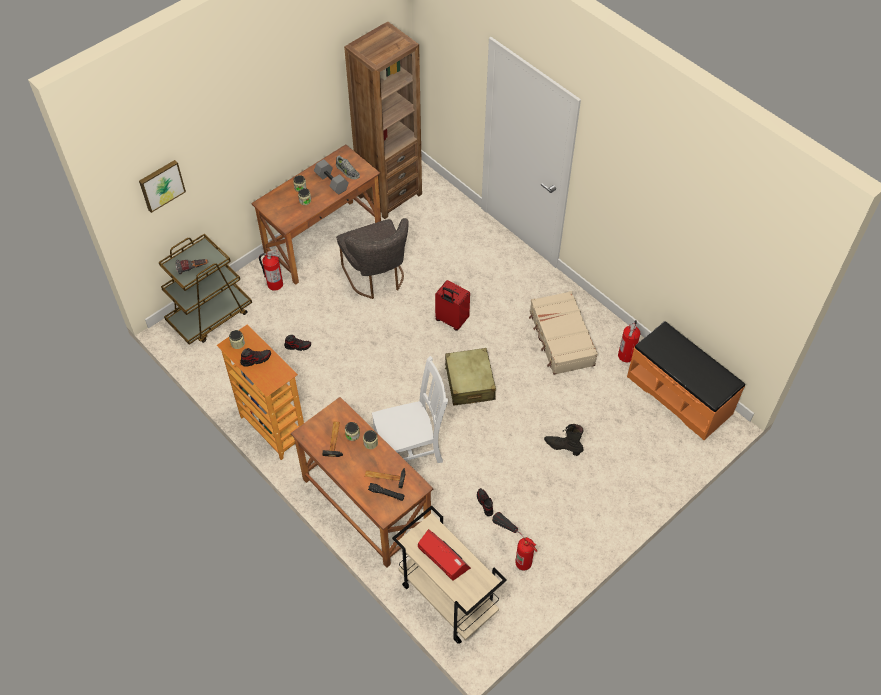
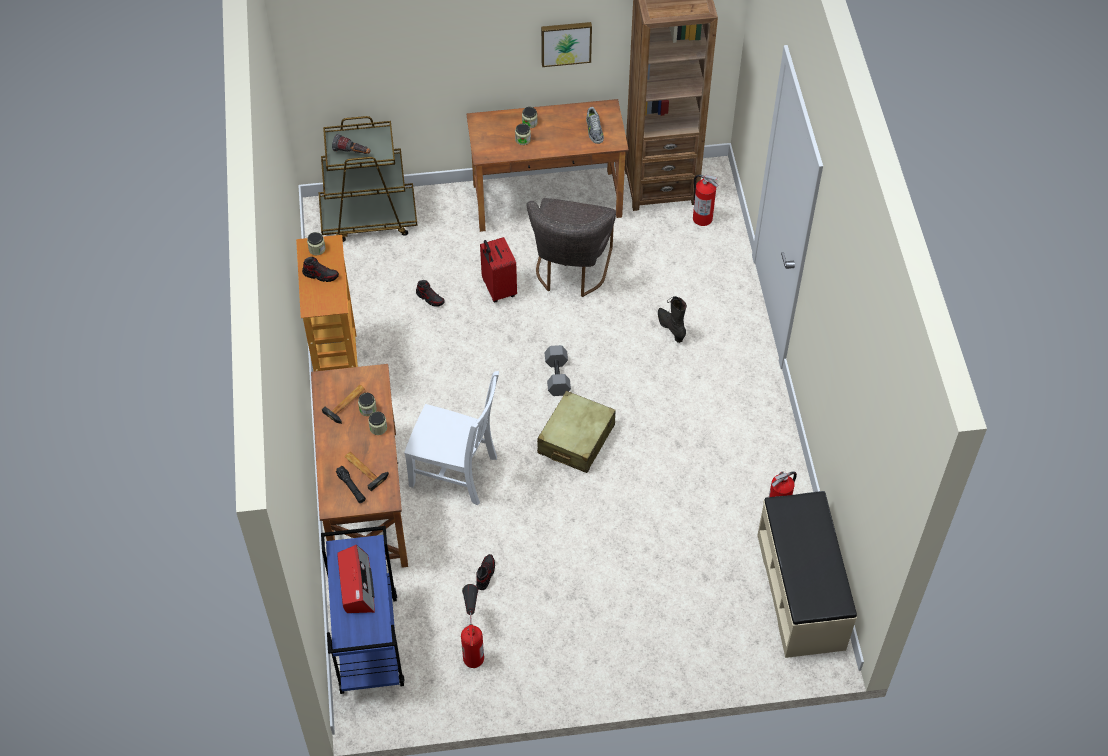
camera: 35 degrees right, 0 degrees up
(161, 185) = (349, 43): picture -> picture (566, 42)
(275, 284) = (459, 219): fire extinguisher -> fire extinguisher (702, 218)
(332, 182) = (568, 134): grey dumbbell -> grey dumbbell (558, 377)
(447, 598) = (368, 643): beige cart -> blue cart
(451, 320) = (612, 361): red suitcase -> red suitcase (498, 289)
(561, 339) = (718, 451): beige suitcase -> none
(563, 447) = (618, 567): black boot -> black boot (671, 328)
(679, 394) = (801, 591): orange bench -> beige bench

